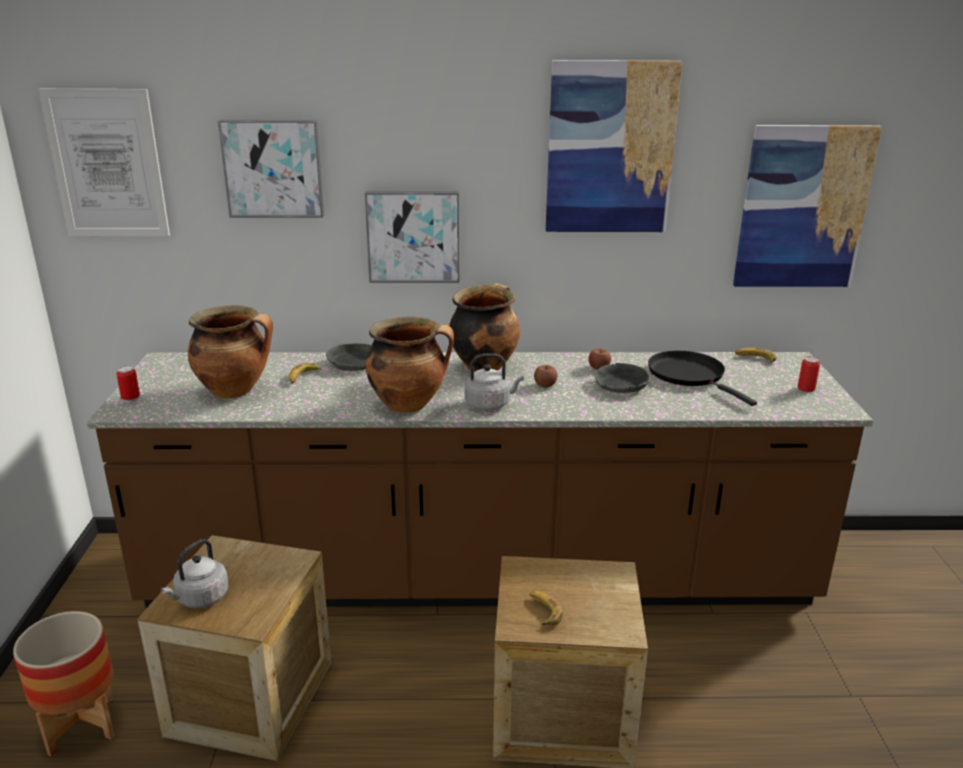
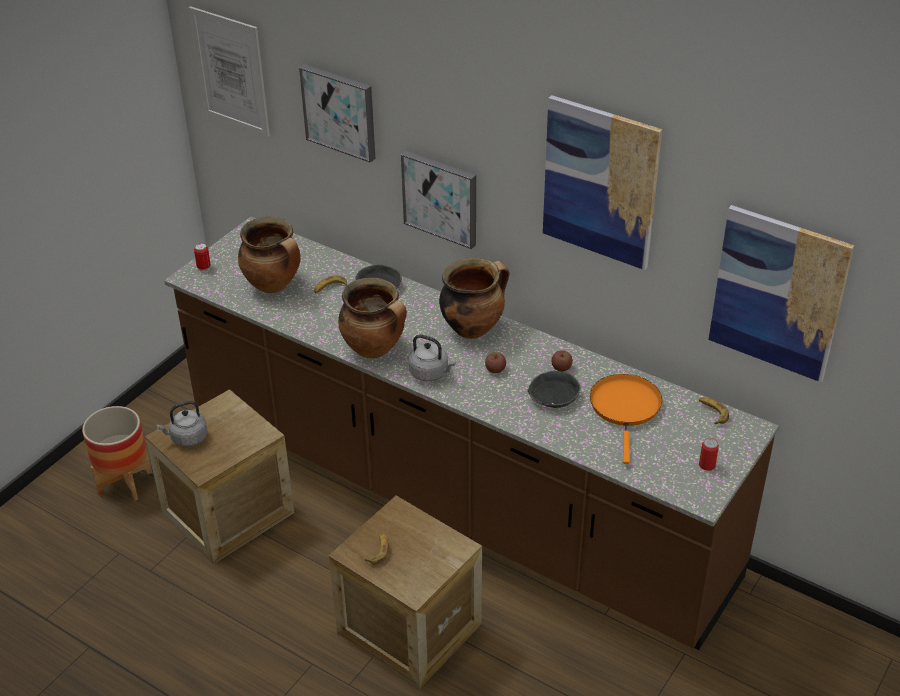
camera: 35 degrees right, 15 degrees up
(689, 375) = (625, 408): black frying pan -> orange frying pan

